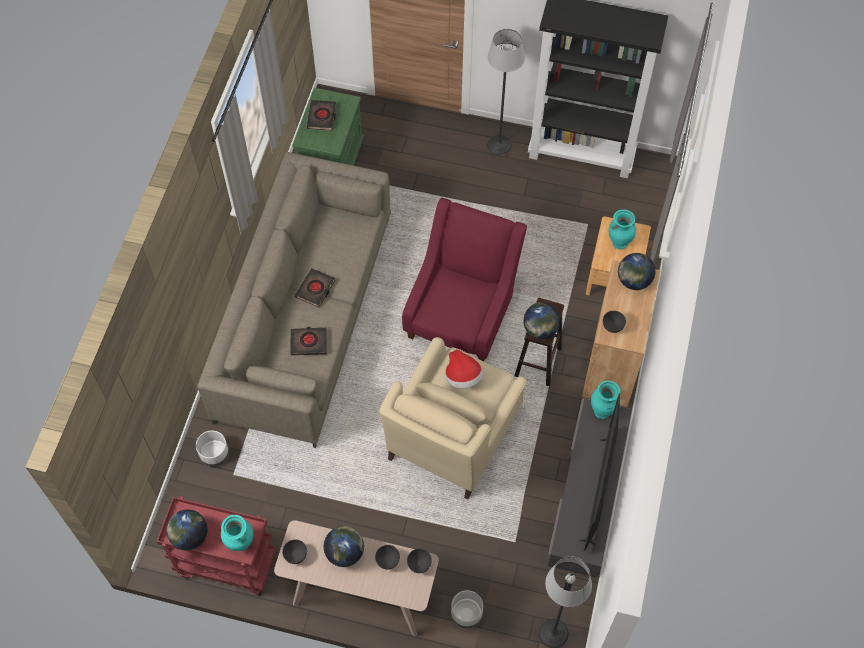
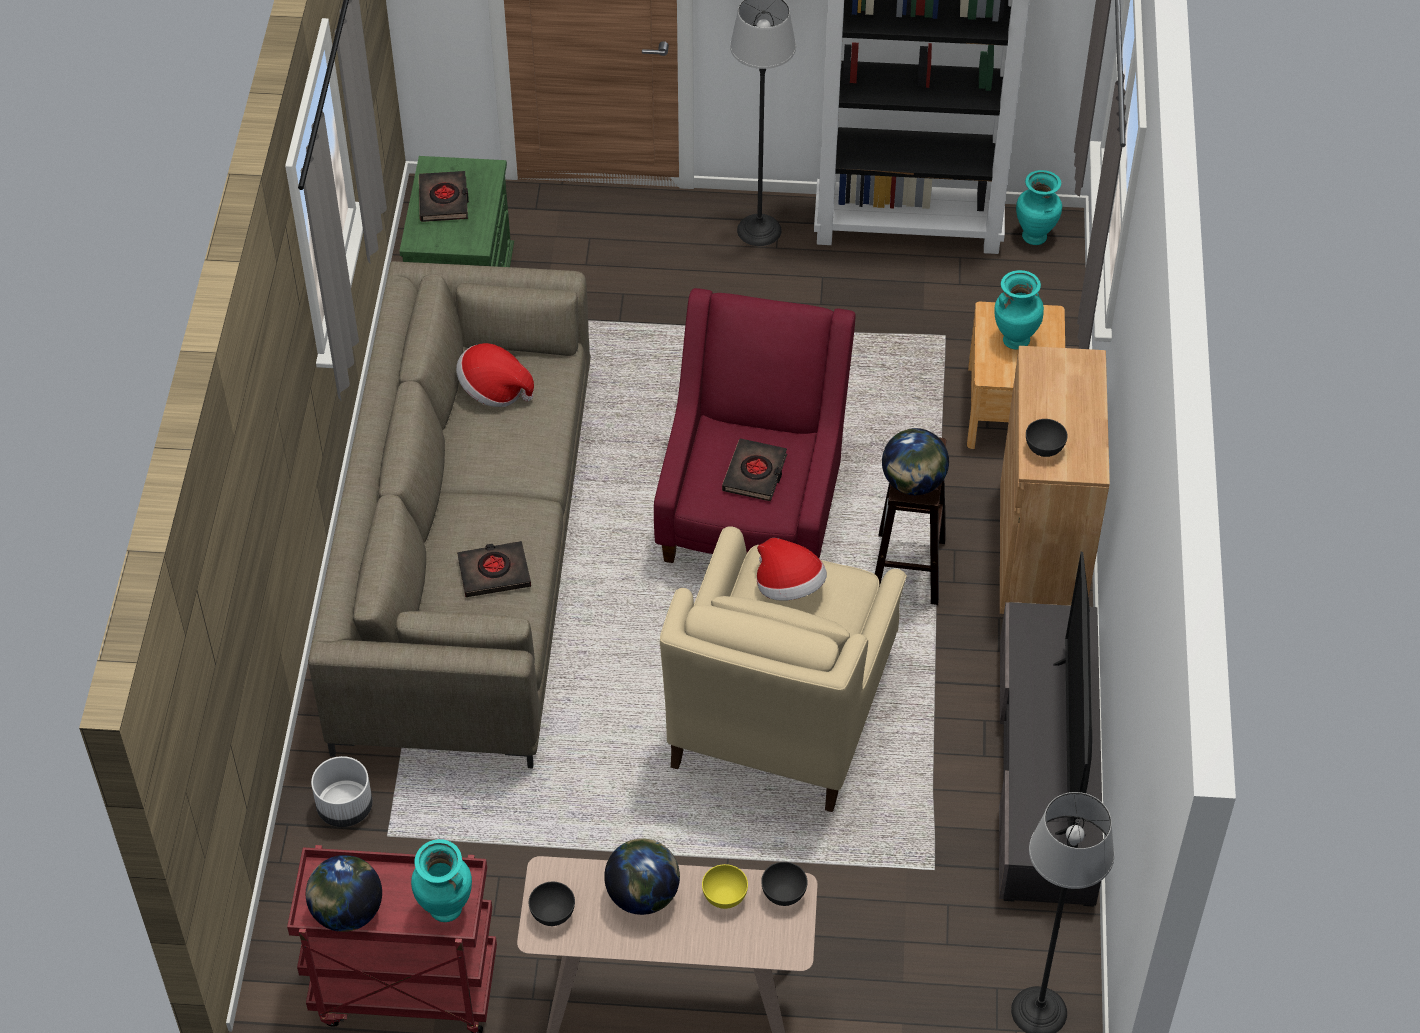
camera: 10 degrees left, 10 degrees down
(315, 289) = (487, 485): black book -> black book (755, 473)
(330, 232) = (494, 390): none -> hat
(388, 561) = (725, 897): grey bowl -> yellow bowl
(466, 614) = (873, 1005): grey planter -> none
(602, 412) = (1047, 619): turquoise vase -> turquoise vase (1035, 237)
(633, 281) = (1063, 373): globe -> none

